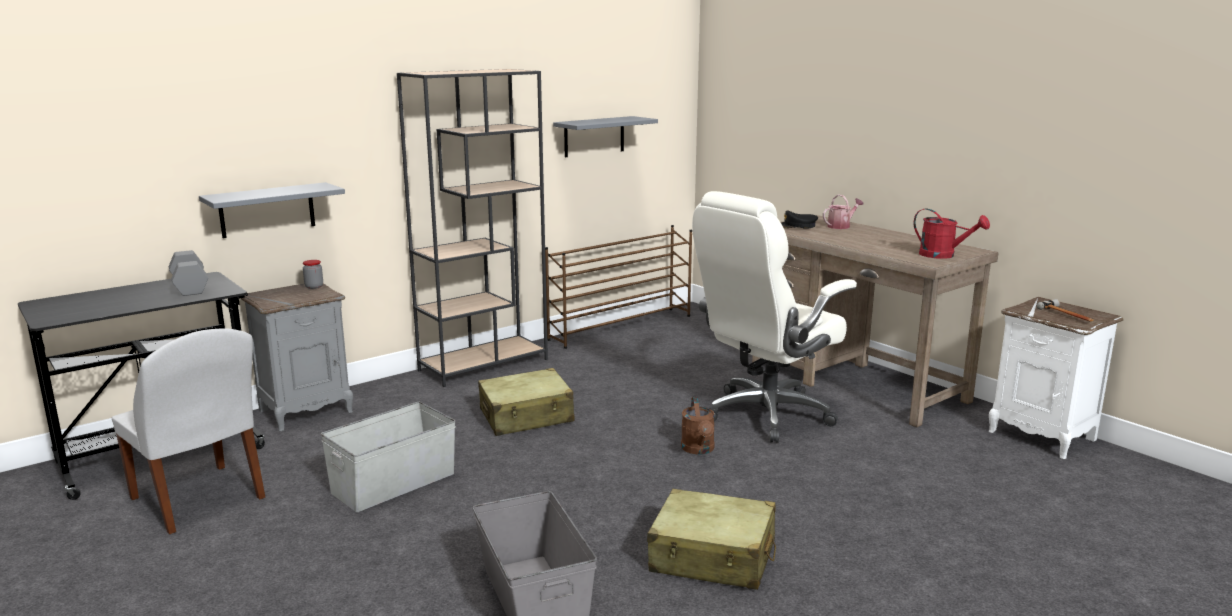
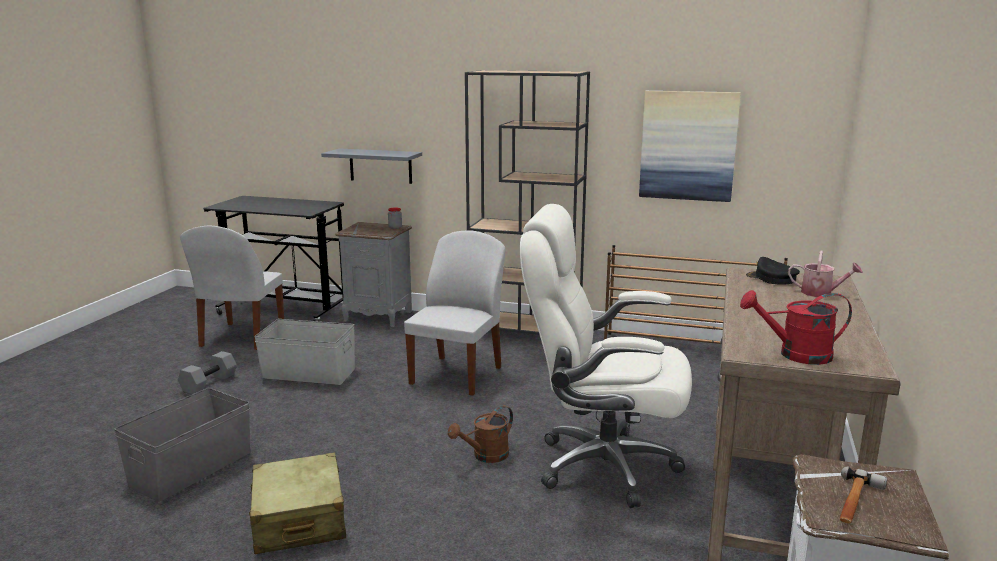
camera: 55 degrees right, 0 degrees up
(191, 286) = (306, 206): grey dumbbell -> grey dumbbell (209, 383)
(526, 416) = (457, 375): beige suitcase -> white chair
(594, 136) = (688, 146): grey shelf -> picture
(943, 255) = (795, 355): red watering can -> red watering can turned 90 degrees clockwise

